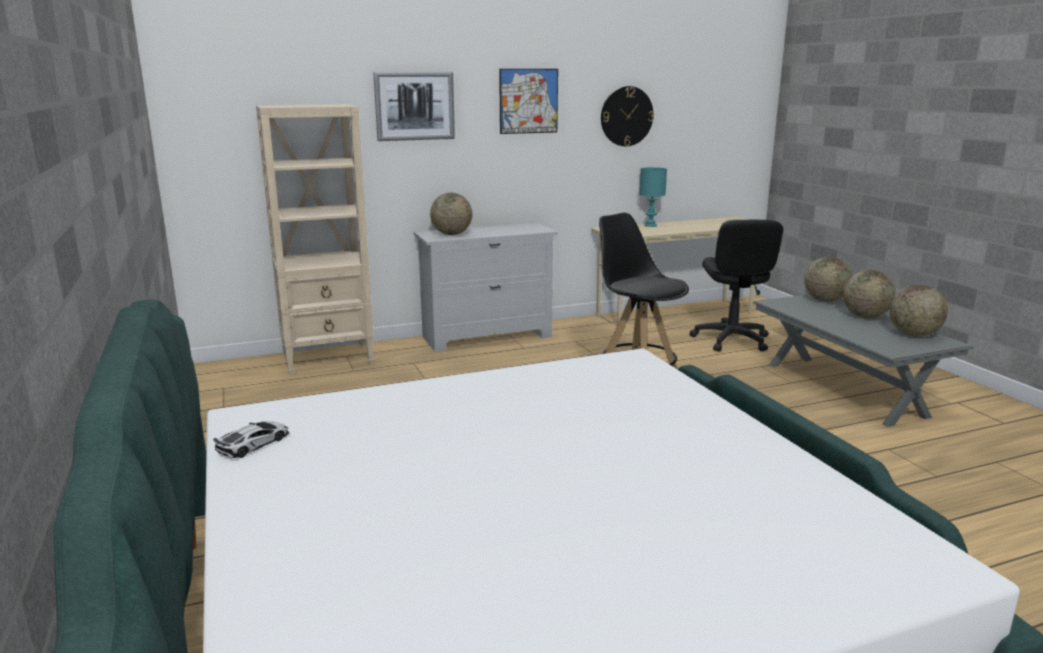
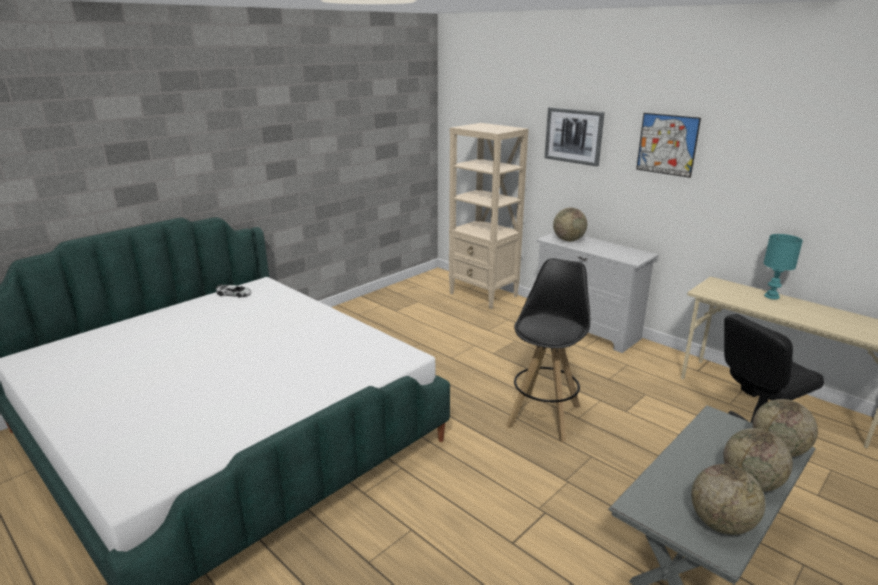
camera: 65 degrees right, 5 degrees up
(626, 116) = (775, 175): wall clock -> none

